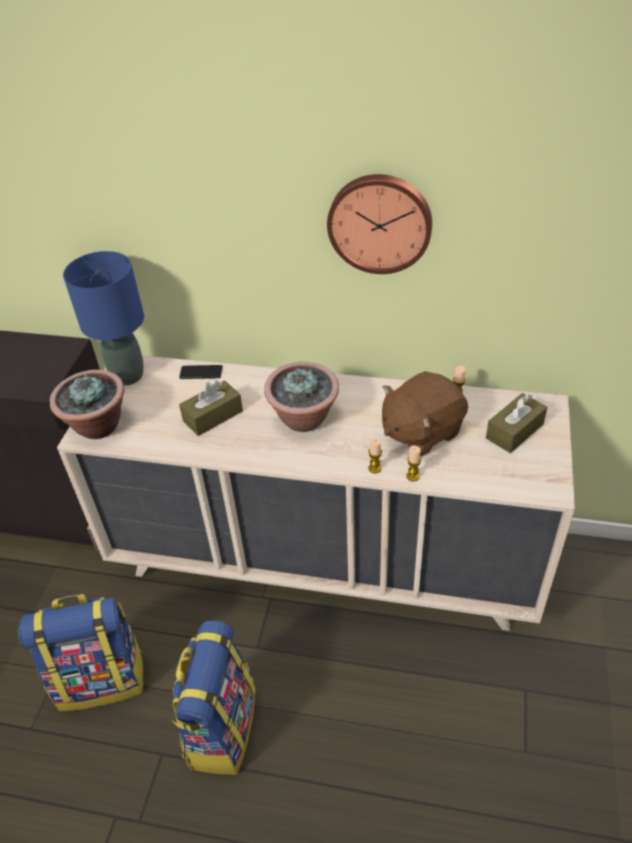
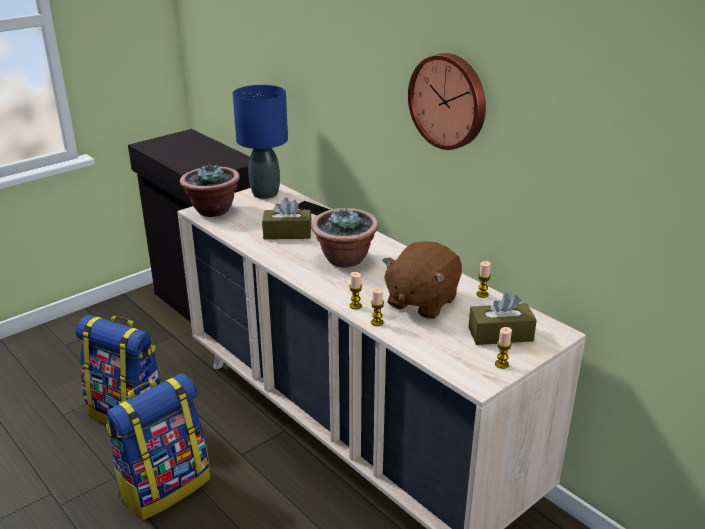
camera: 35 degrees right, 15 degrees down
(421, 432) = (421, 301): brown plush toy -> brown plush toy turned 60 degrees counterclockwise
(547, 461) = (501, 364): none -> candle

